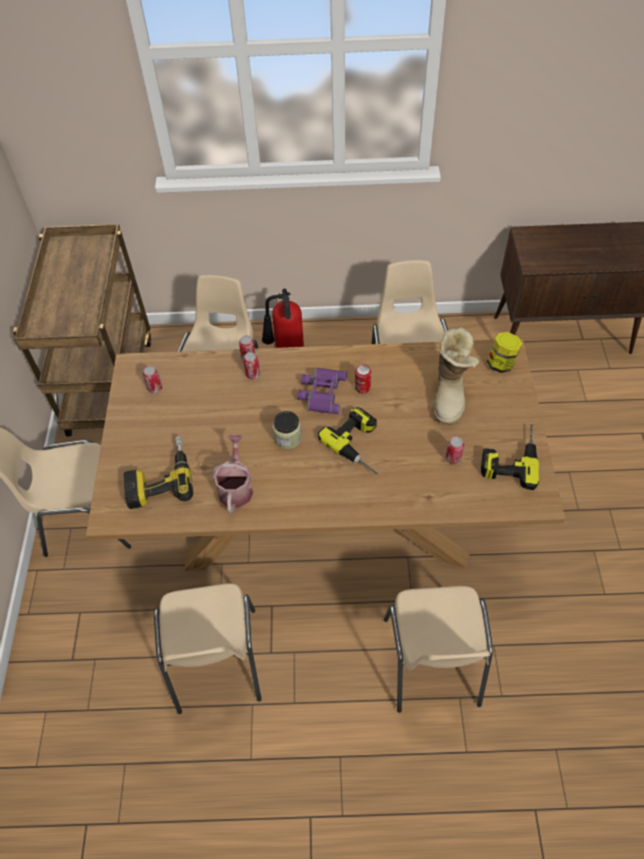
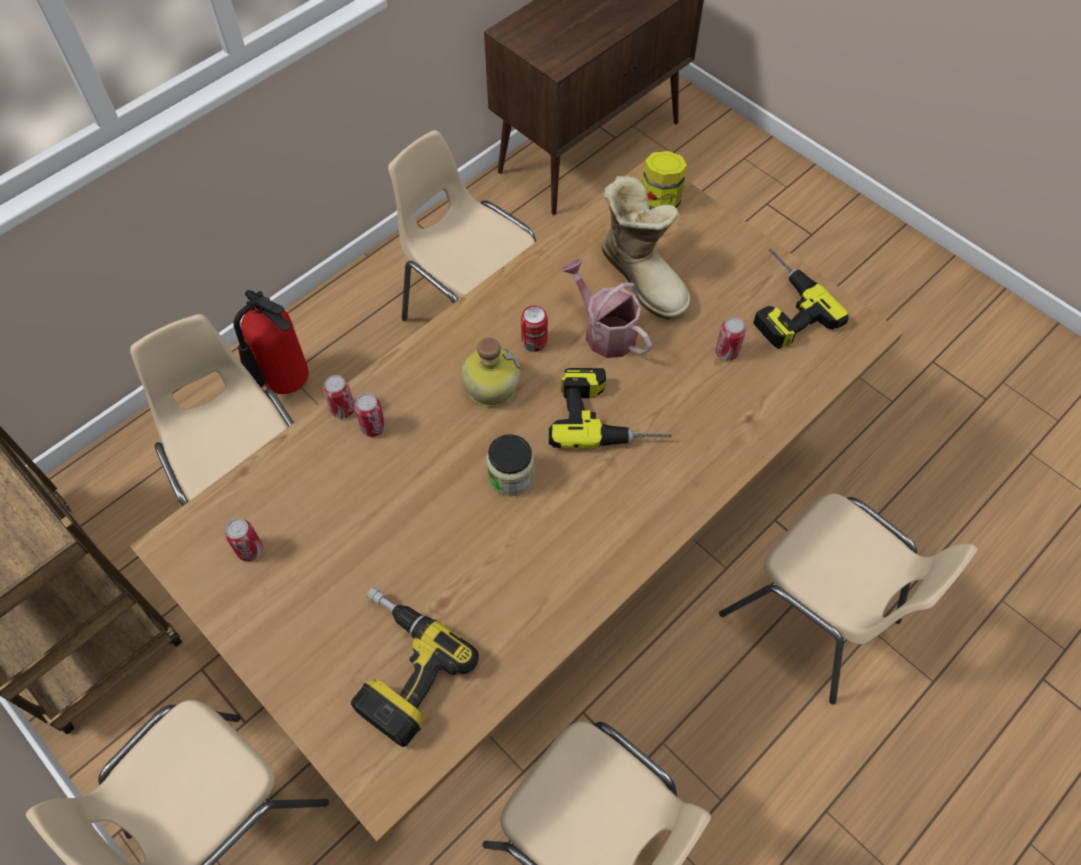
camera: 45 degrees left, 5 degrees up
(236, 487) = (514, 594): watering can -> watering can (605, 331)
(321, 392) = (490, 386): purple binoculars -> bottle

